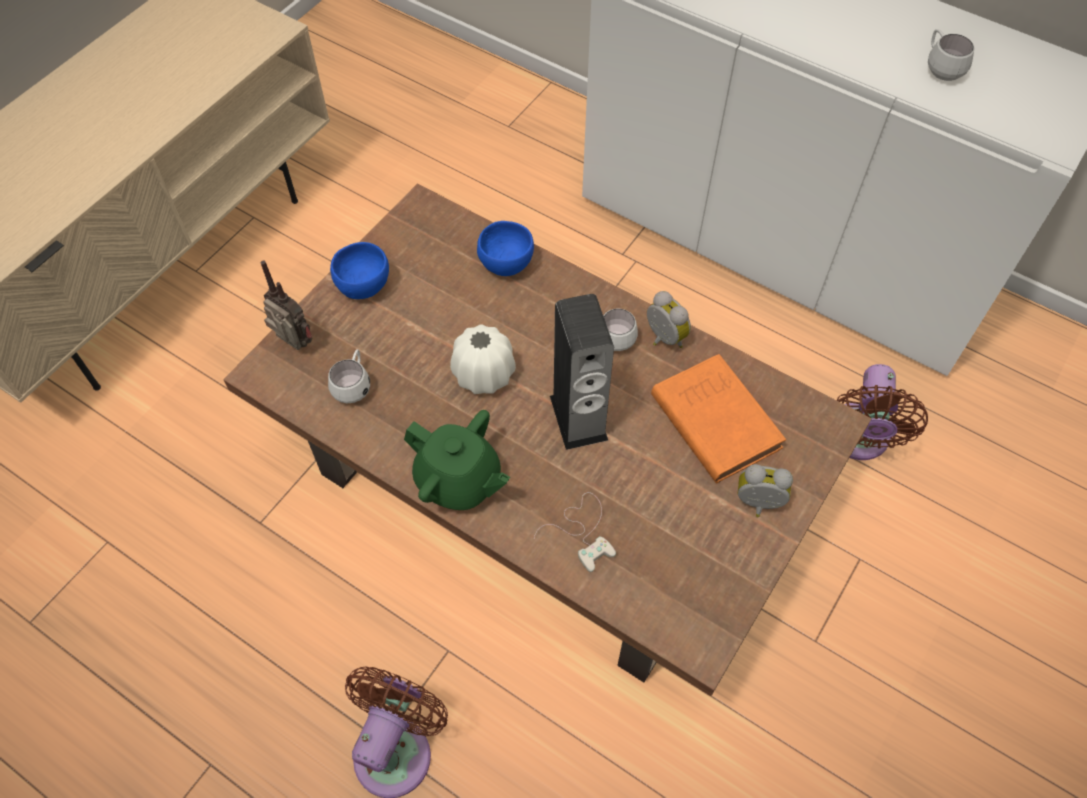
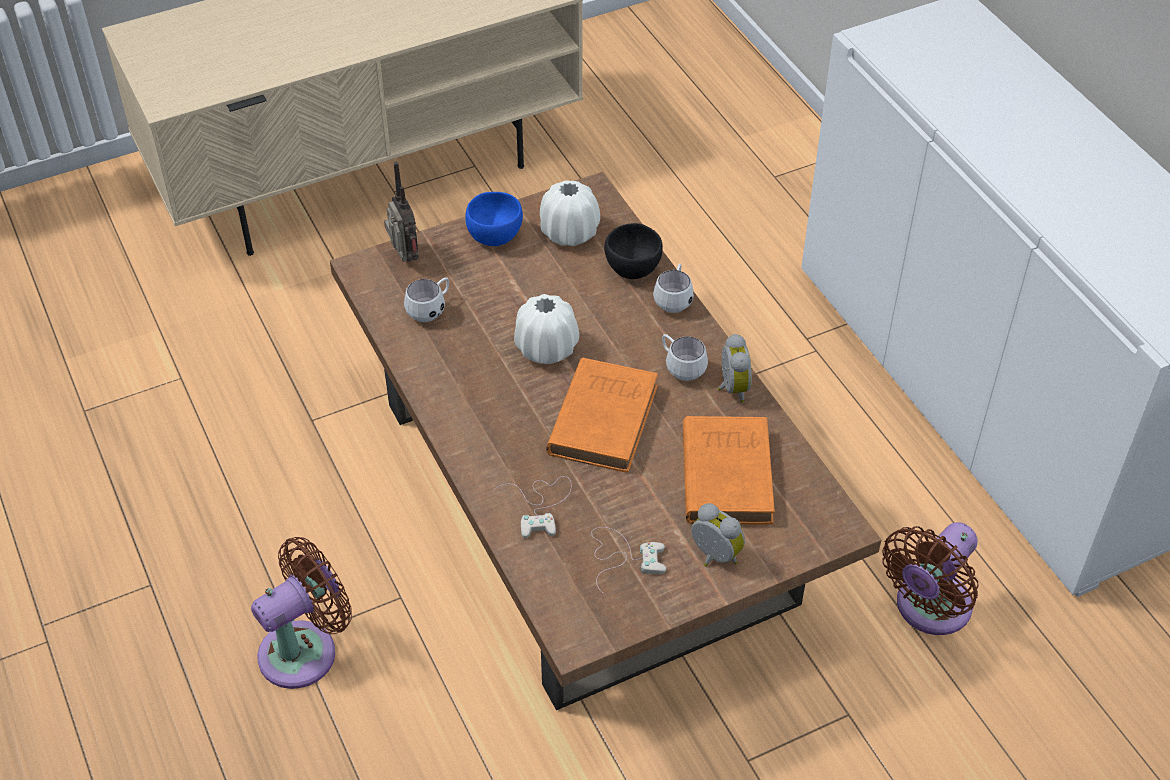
camera: 30 degrees right, 10 degrees down
(428, 254) = (569, 233): none -> white vase
(458, 481) = (464, 420): green teapot -> none
(505, 263) = (633, 267): blue bowl -> black bowl
(578, 417) = (604, 417): speaker -> orange book
(685, 544) = (623, 556): none -> white game controller
(940, 68) = (1111, 228): white mug -> white mug (674, 299)

